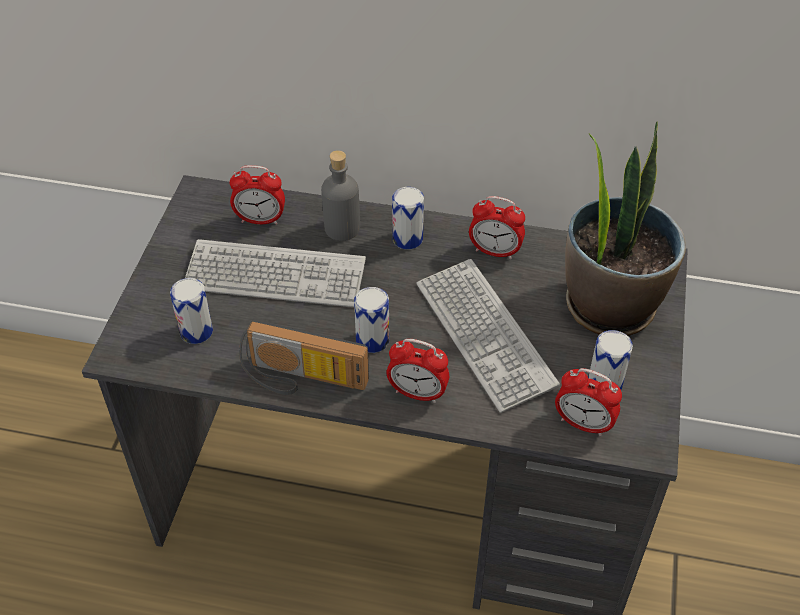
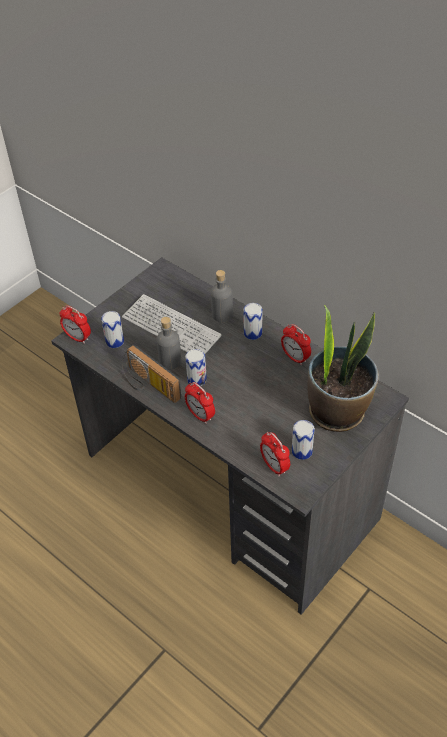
camera: 30 degrees right, 0 degrees up
(260, 220) = (183, 295): alarm clock -> alarm clock (78, 338)
(310, 328) = (170, 361): none -> grey bottle
(484, 335) = (256, 400): keyboard -> none

